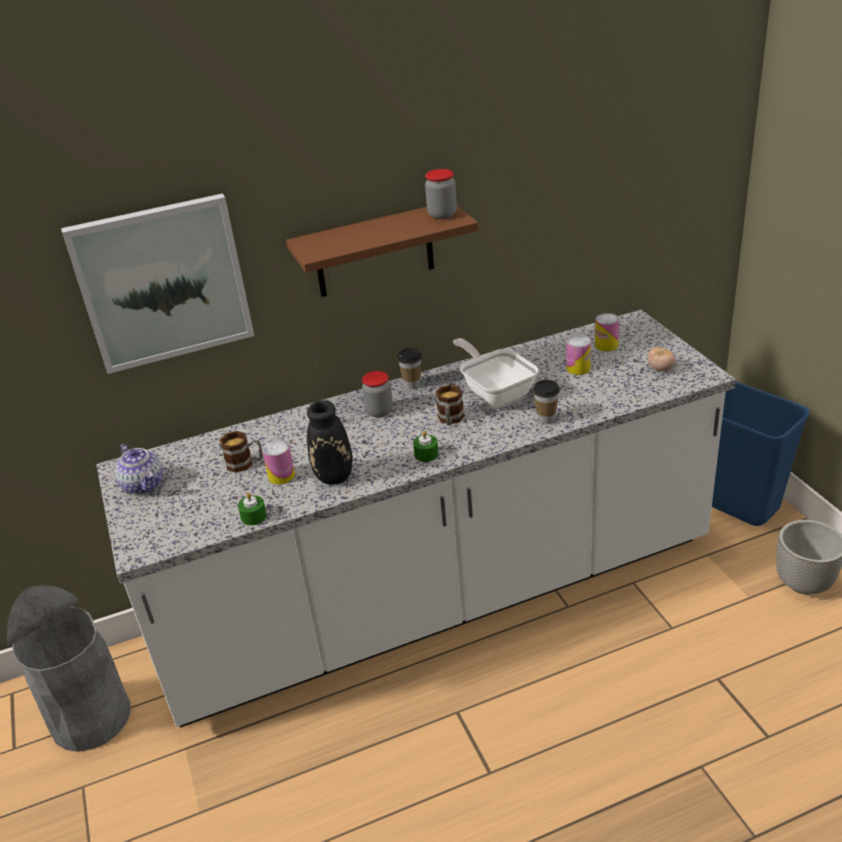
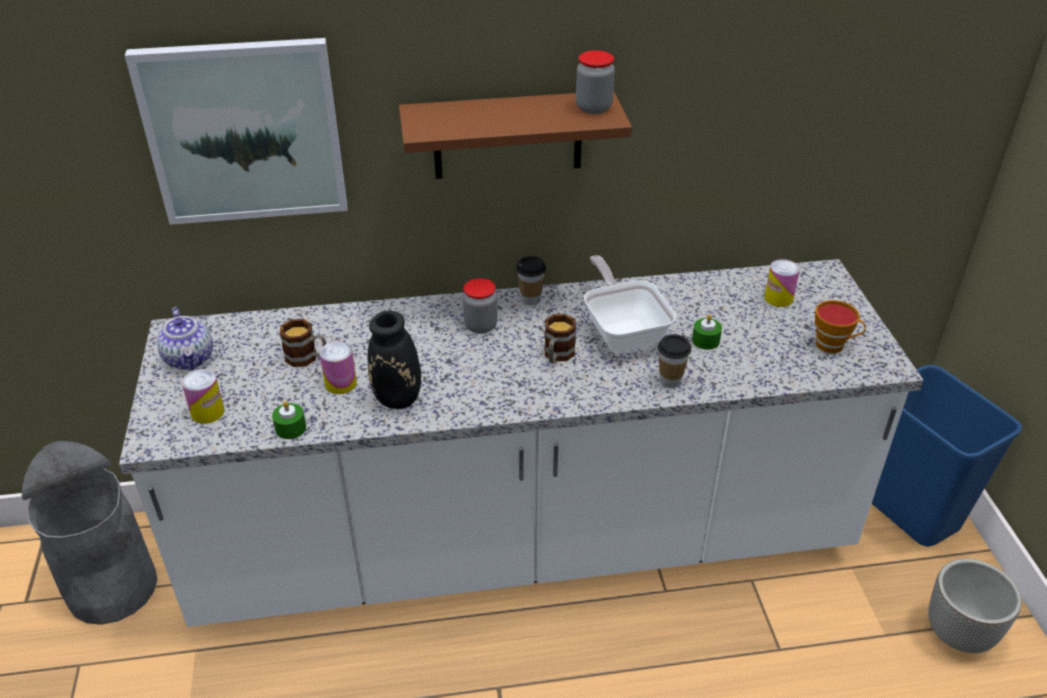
camera: 10 degrees right, 5 degrees up
(426, 454) = (513, 395): green candle -> green candle (705, 340)
(578, 368) = (733, 321): can -> can (207, 412)
(660, 369) = (833, 345): tomato -> cup

